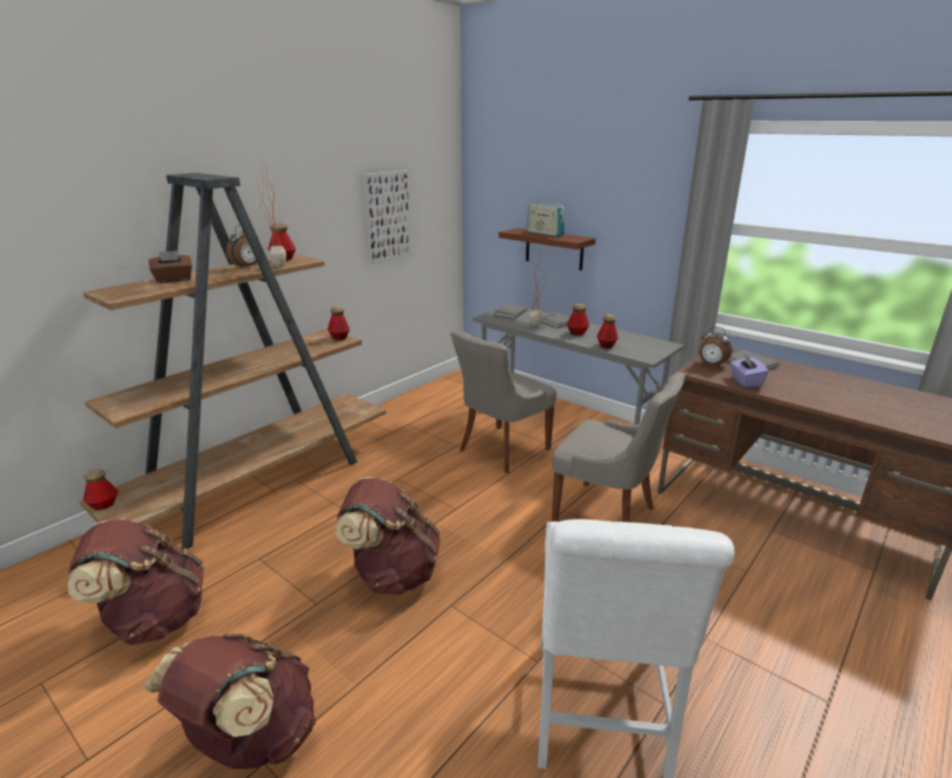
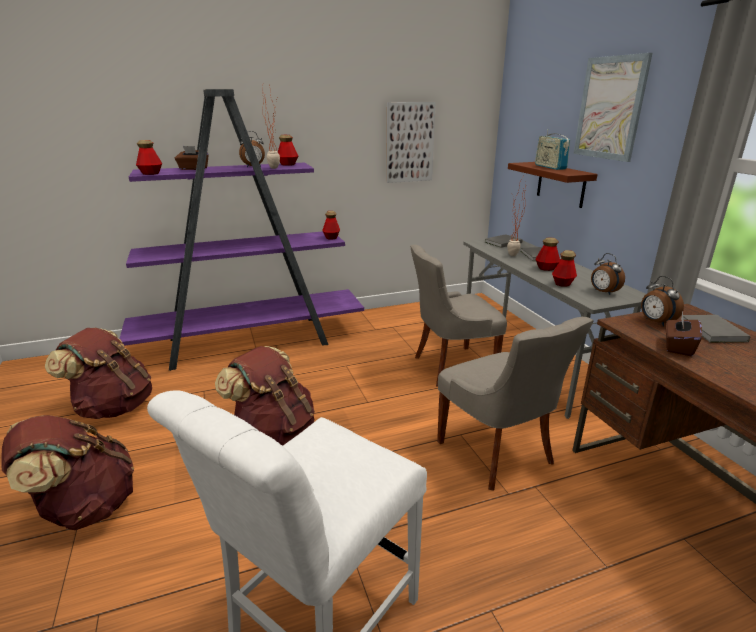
camera: 30 degrees right, 0 degrees up
(103, 505) = (133, 323): bottle -> bottle (151, 173)
(260, 484) = (251, 341): brown bookcase -> purple bookcase
(601, 178) = (610, 108): none -> picture
(643, 347) = (603, 292): none -> alarm clock
(745, 381) = (678, 347): purple tissue box -> brown tissue box

